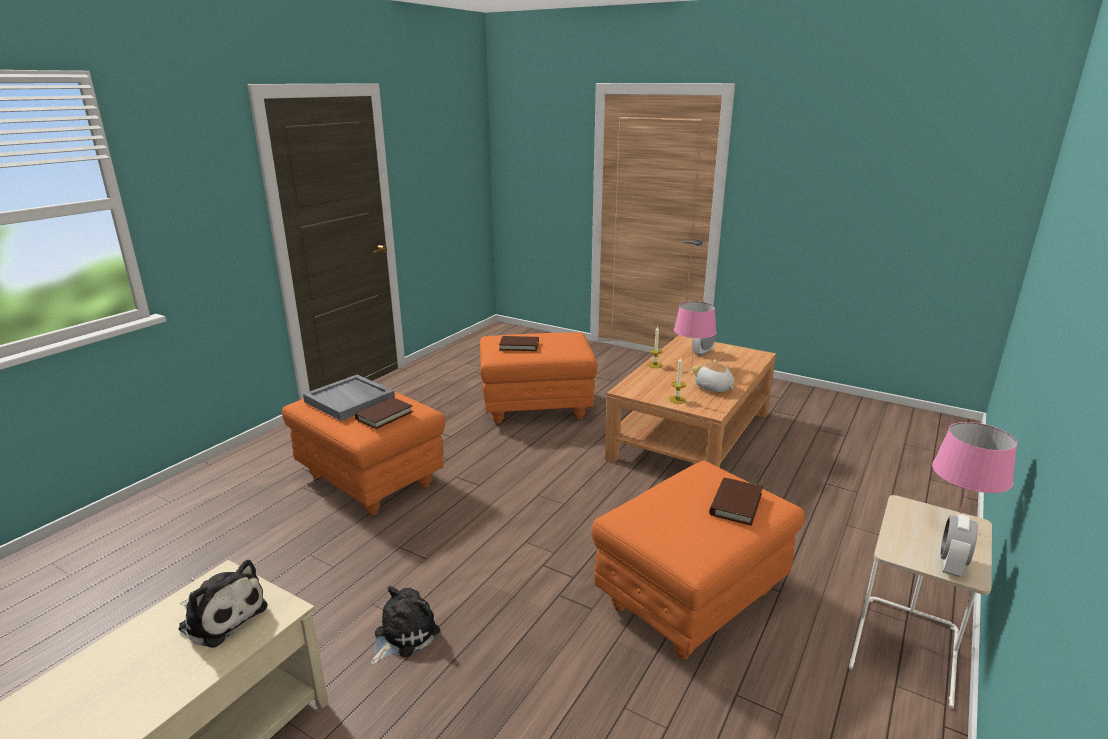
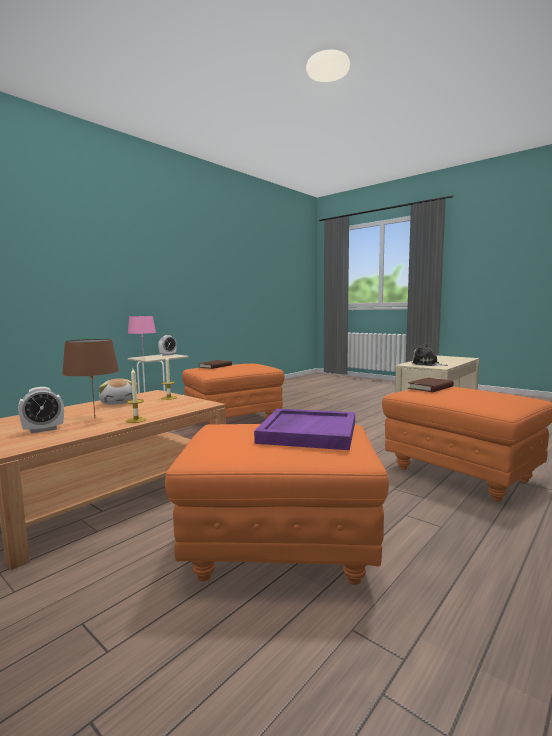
camera: 170 degrees left, 15 degrees down
(350, 400) = (480, 395): grey tray -> none
(403, 635) = (374, 420): plush toy -> none
(519, 346) = (307, 432): brown book -> purple tray
(692, 365) = (94, 418): pink table lamp -> brown table lamp

